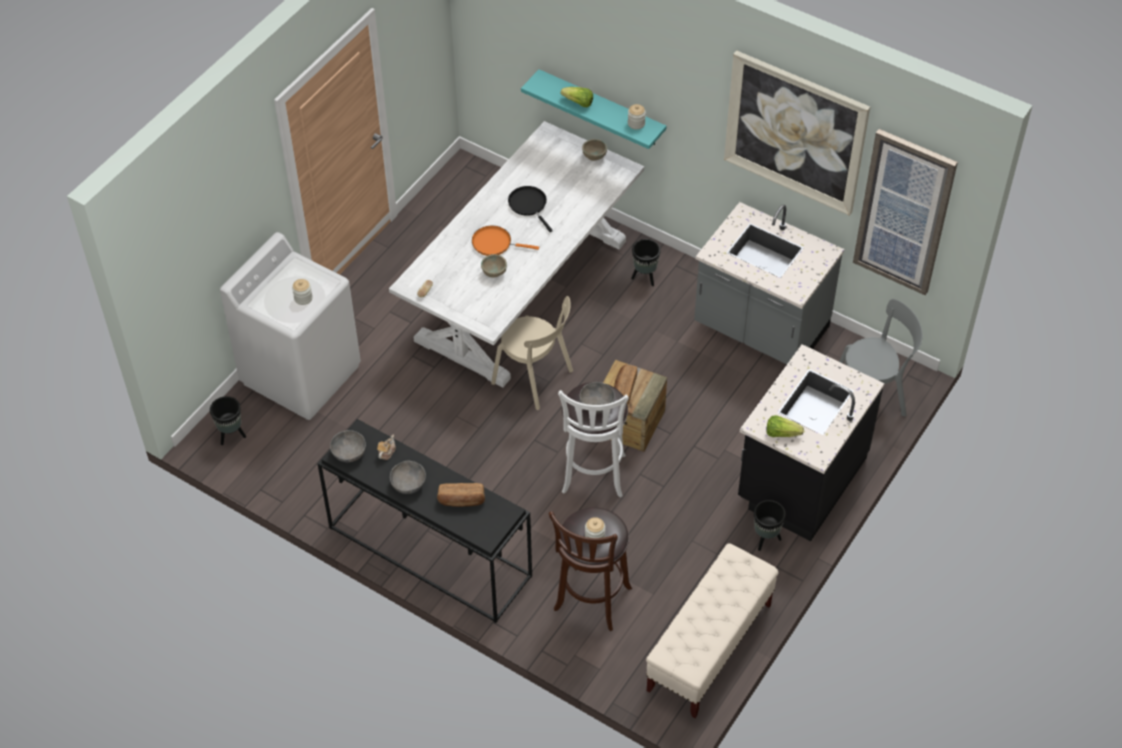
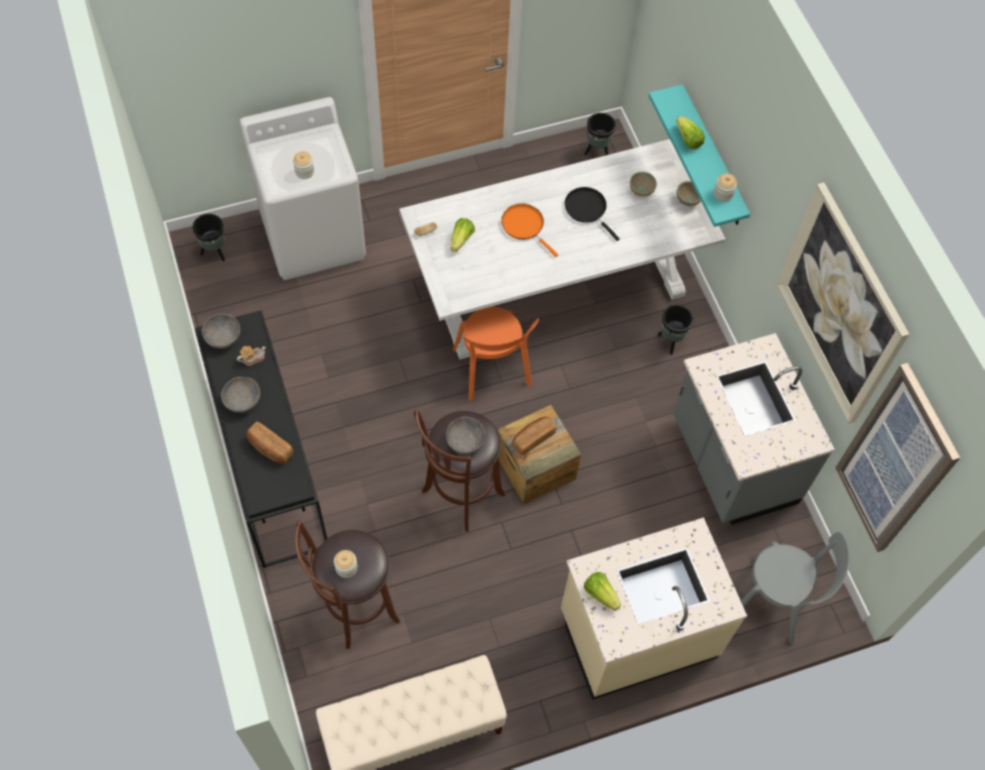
camera: 35 degrees right, 10 degrees up
(457, 280) = (461, 239): none -> lettuce
(494, 272) = (499, 253): beige bowl -> beige bowl (641, 191)
(529, 205) = (587, 209): black frying pan -> black frying pan turned 45 degrees counterclockwise
(535, 379) = (492, 370): beige chair -> orange chair
(593, 477) = (460, 496): white stool -> brown stool
(765, 539) = (554, 666): black planter -> black planter (597, 151)
(800, 479) = (637, 632): black counter -> beige counter

